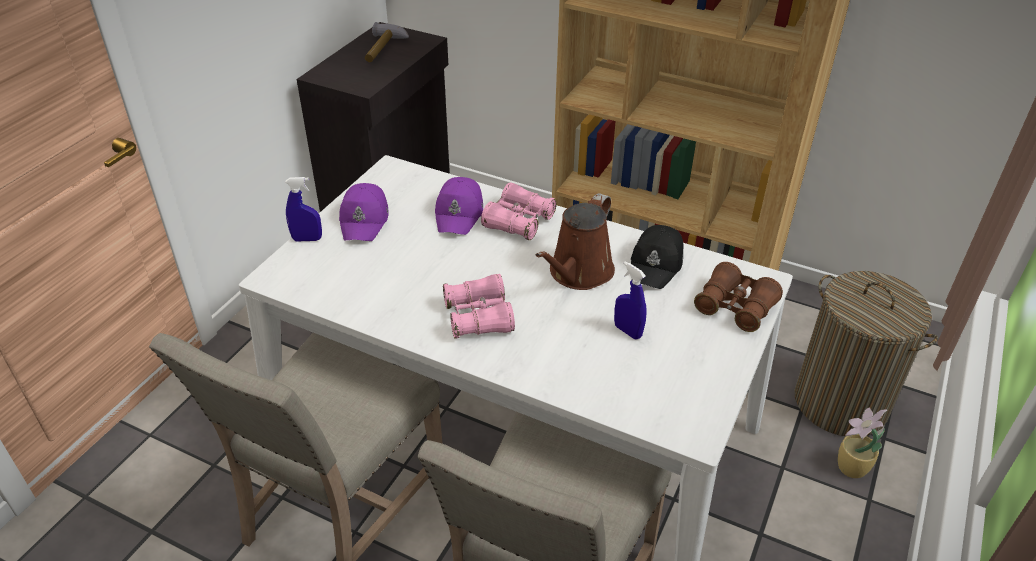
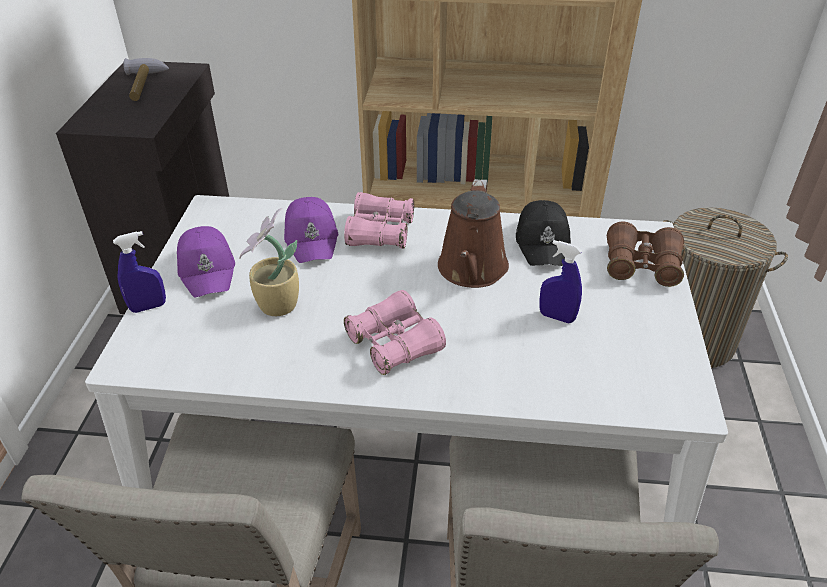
camera: 20 degrees left, 0 degrees up
(850, 469) = (729, 397): potted plant -> potted plant (277, 307)

